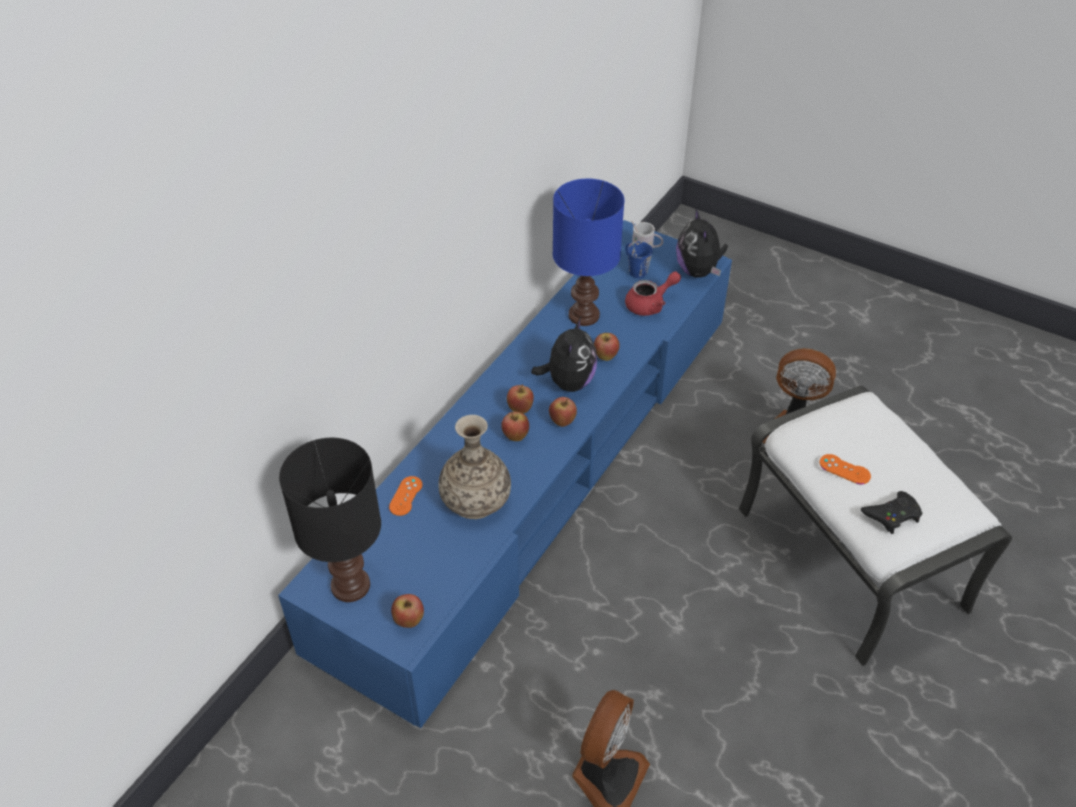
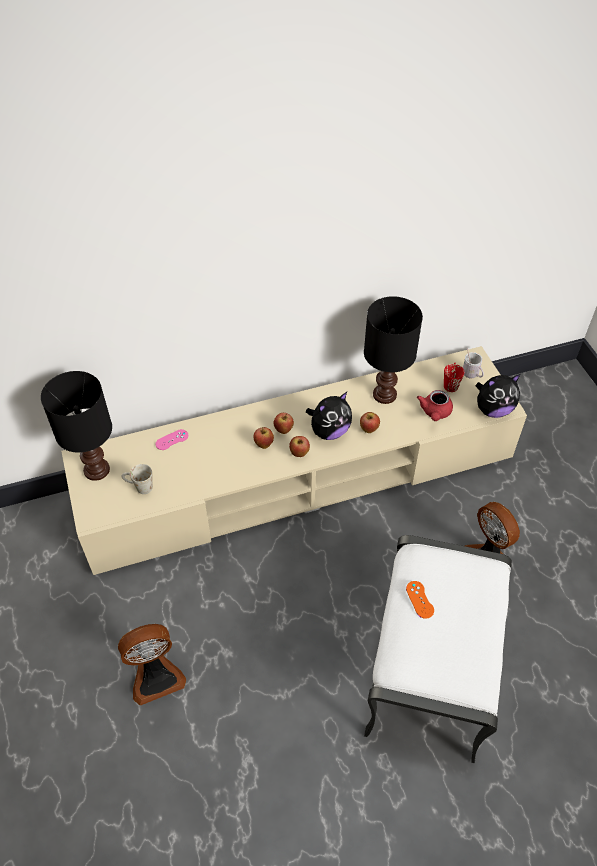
camera: 40 degrees right, 5 degrees up
(406, 496) = (172, 440): orange game controller -> pink game controller
(409, 621) = (103, 509): apple -> none
(424, 569) = (139, 487): none -> white mug
(475, 499) = (204, 466): vase -> none
(538, 469) = (299, 476): blue tv stand -> beige tv stand
(582, 316) = (383, 395): blue table lamp -> black table lamp
(634, 269) = (450, 383): blue mug -> red mug
(650, 304) = (435, 413): red teapot -> red teapot turned 90 degrees clockwise
(698, 271) = (493, 409): plush toy -> plush toy turned 135 degrees counterclockwise
(892, 515) = (416, 650): black game controller -> none

